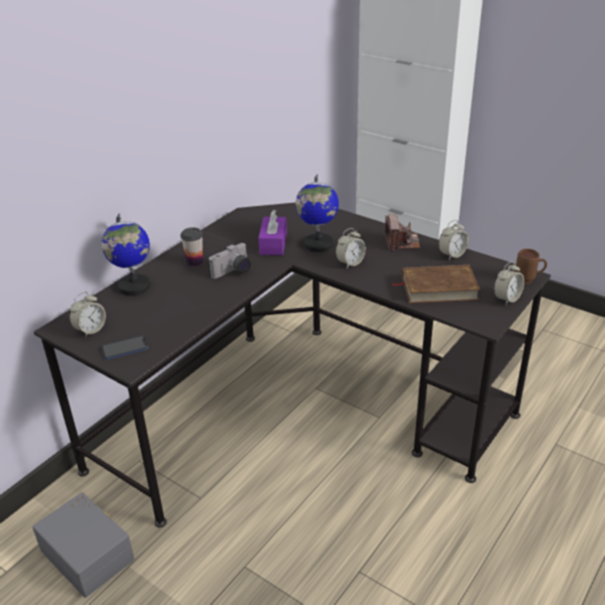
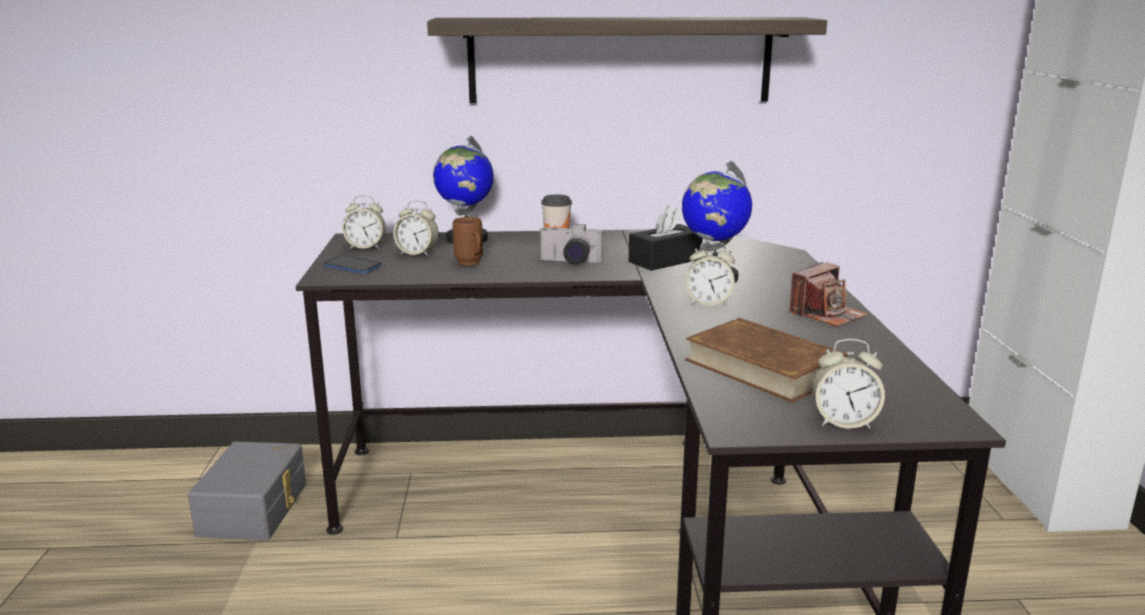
camera: 50 degrees right, 15 degrees down
(178, 118) = (620, 60): none -> shelf
(273, 244) = (665, 260): purple tissue box -> black tissue box
(452, 255) = (873, 351): alarm clock -> alarm clock (417, 253)
(528, 280) = (939, 425): brown mug -> brown mug (471, 264)

